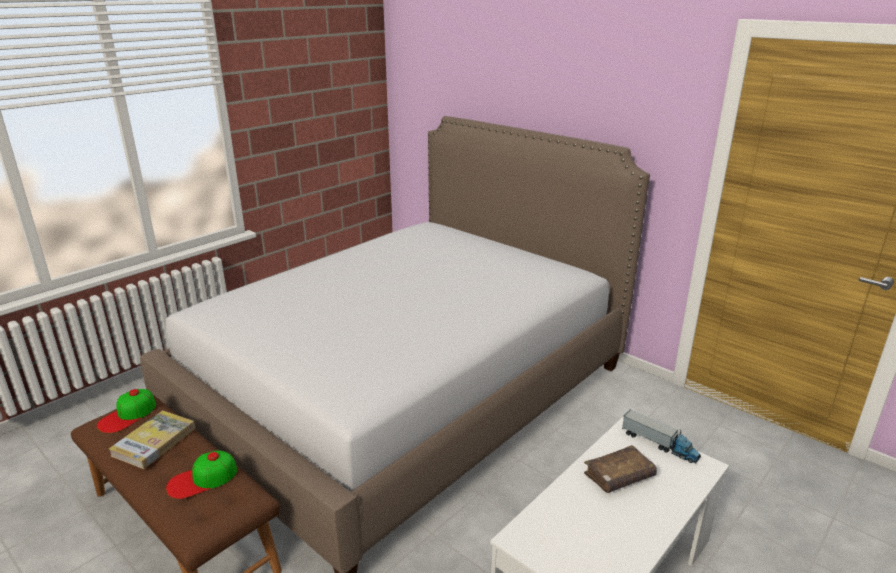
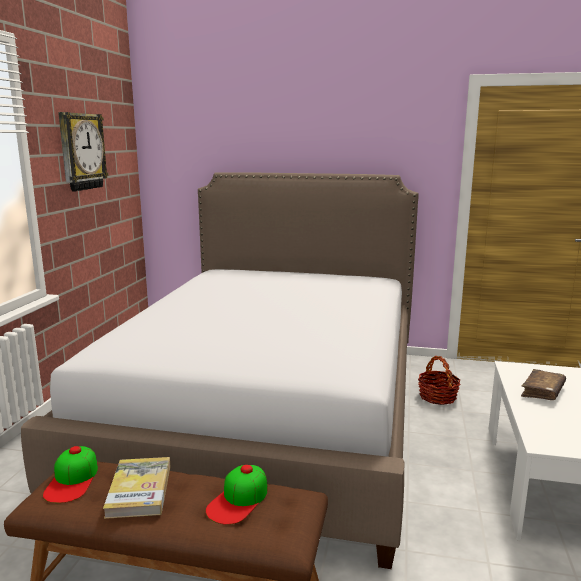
camera: 30 degrees left, 10 degrees down
(299, 92) = (81, 151): none -> wall clock
(599, 430) = (437, 397): none -> basket
(659, 444) = (537, 369): toy truck -> none

